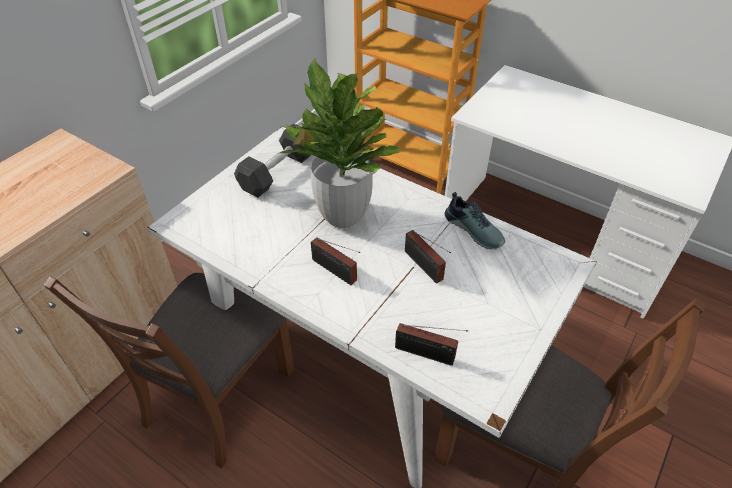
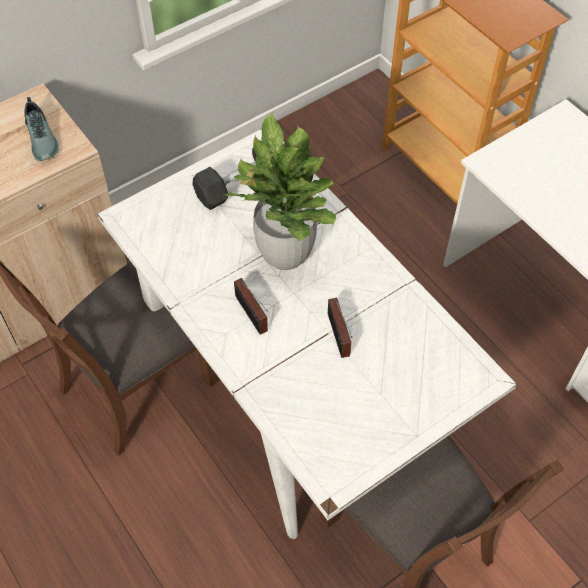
camera: 20 degrees right, 10 degrees up
(428, 354) = (299, 425): radio -> none
(475, 229) = (410, 310): shoe -> shoe (43, 138)

